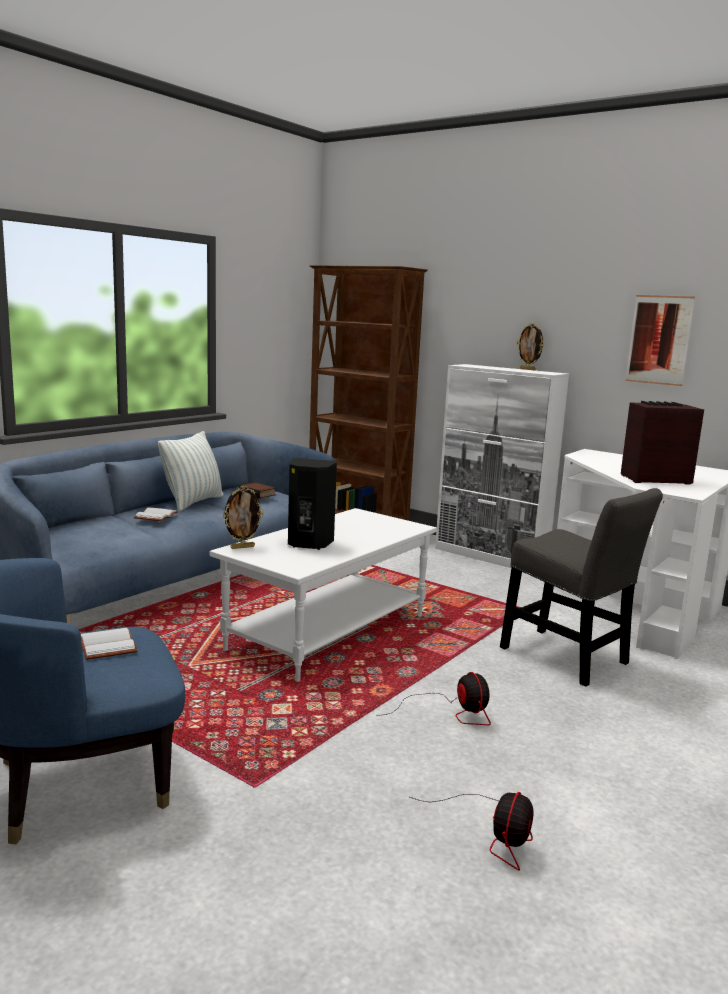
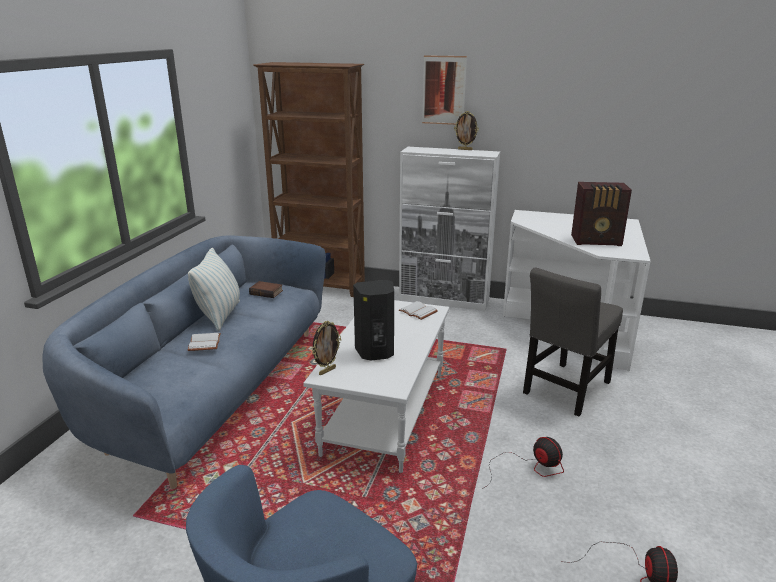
camera: 20 degrees left, 10 degrees up
(109, 646) = (319, 527): white book -> white book (419, 311)
(568, 658) = (565, 390): grey chair -> grey chair turned 105 degrees clockwise
(653, 479) = (597, 241): radio -> radio turned 150 degrees counterclockwise
(659, 340) = (572, 122): picture -> picture (444, 90)

